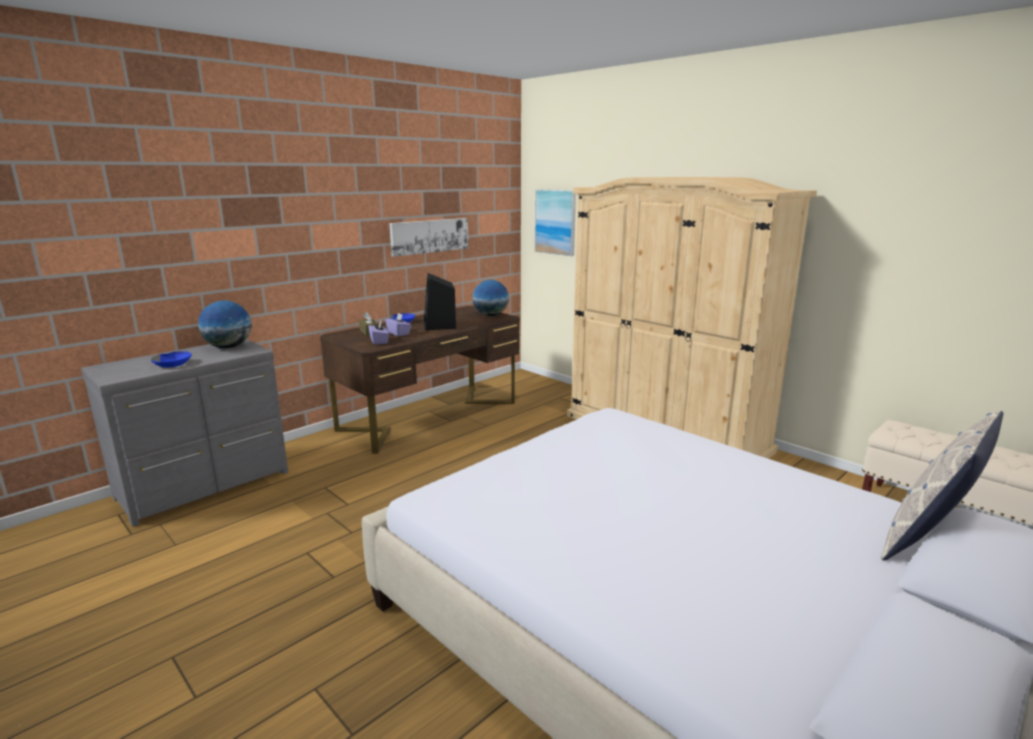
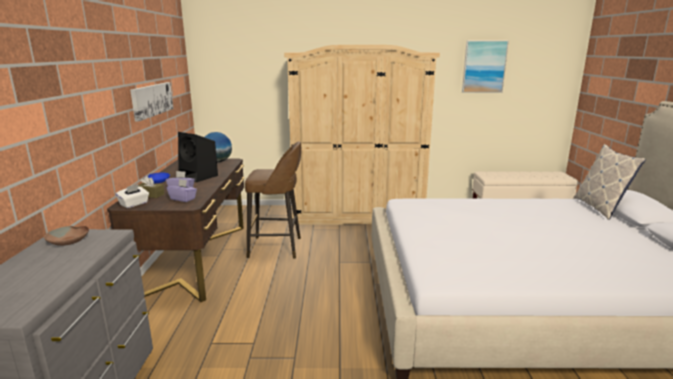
camera: 45 degrees left, 0 degrees up
(173, 364) = (51, 274): blue bowl -> none
(229, 347) = (69, 241): globe -> brown bowl
(342, 336) = (134, 204): none -> white tissue box
(511, 433) = (277, 247): none -> brown stool
(555, 222) = (229, 82): picture -> picture (484, 66)

